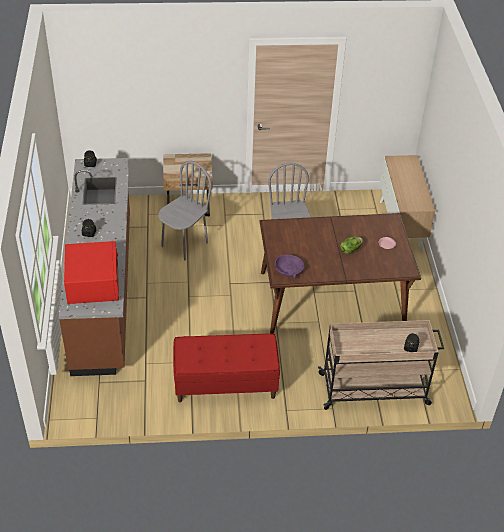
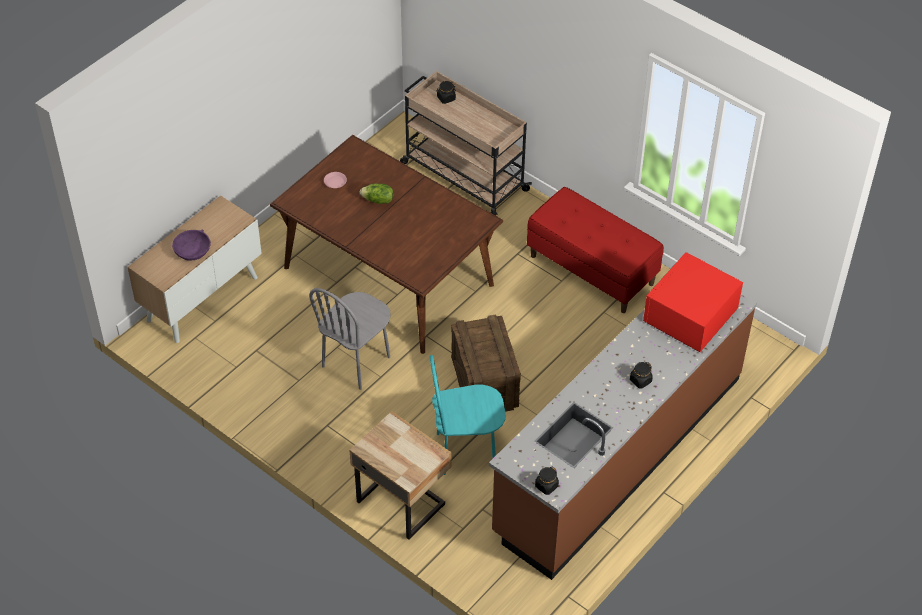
camera: 135 degrees left, 5 degrees up
(184, 244) = (466, 450): grey chair -> turquoise chair
(212, 279) = (484, 383): none -> crate
(289, 269) = (464, 221): purple bowl -> purple bowl (192, 250)

